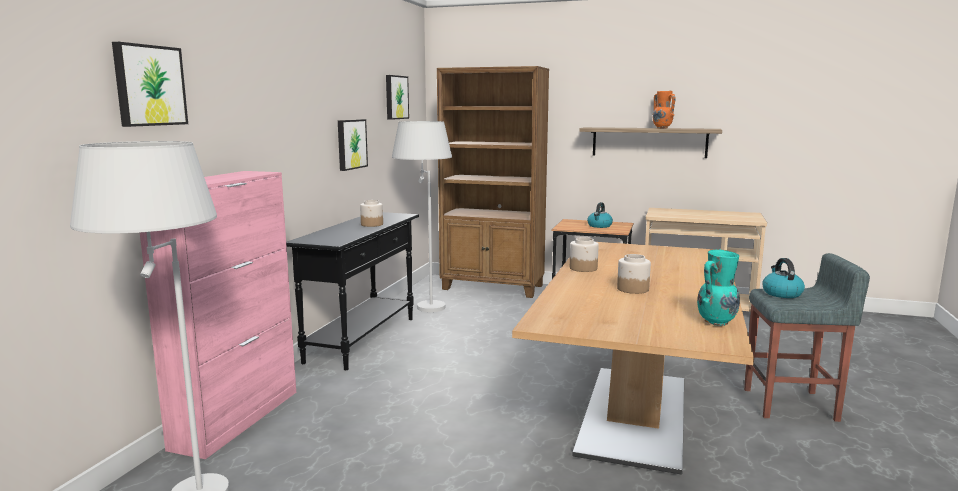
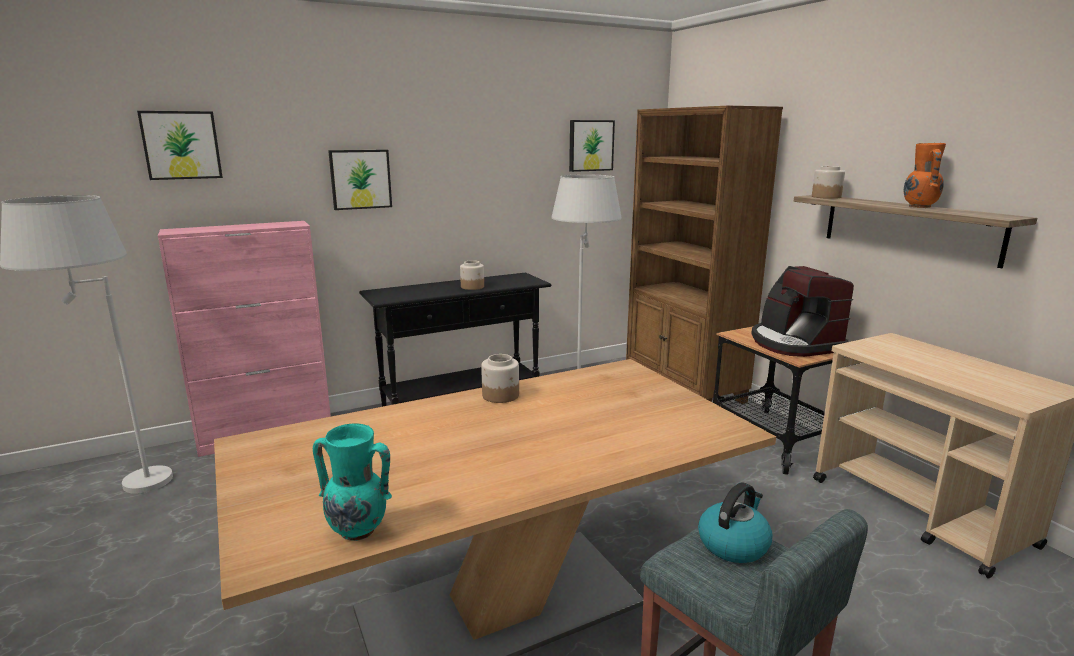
camera: 45 degrees right, 5 degrees up
(351, 144) = (491, 198): picture -> picture (360, 179)
(599, 226) = (794, 343): kettle -> coffee machine
(632, 289) = (449, 442): jar -> jar (826, 197)

